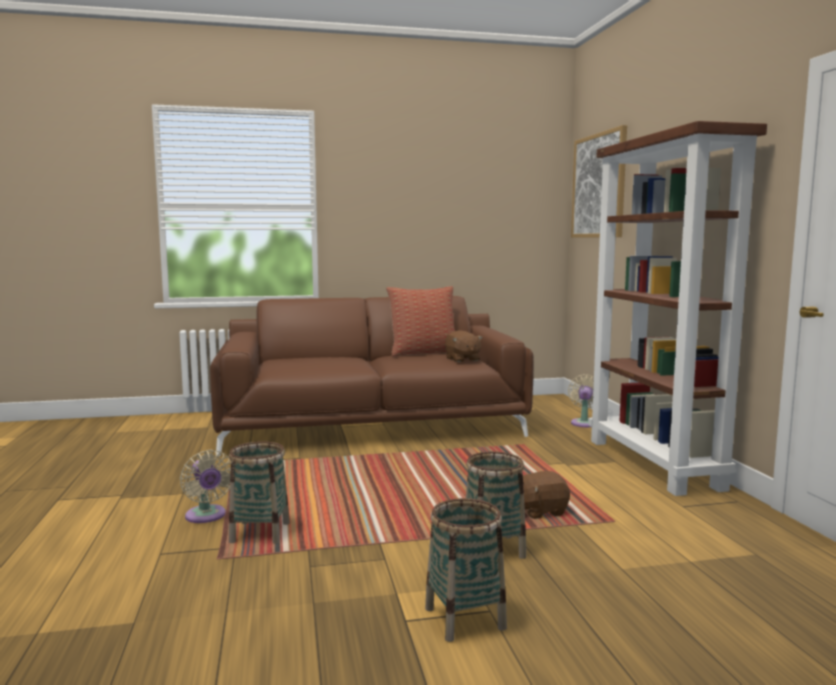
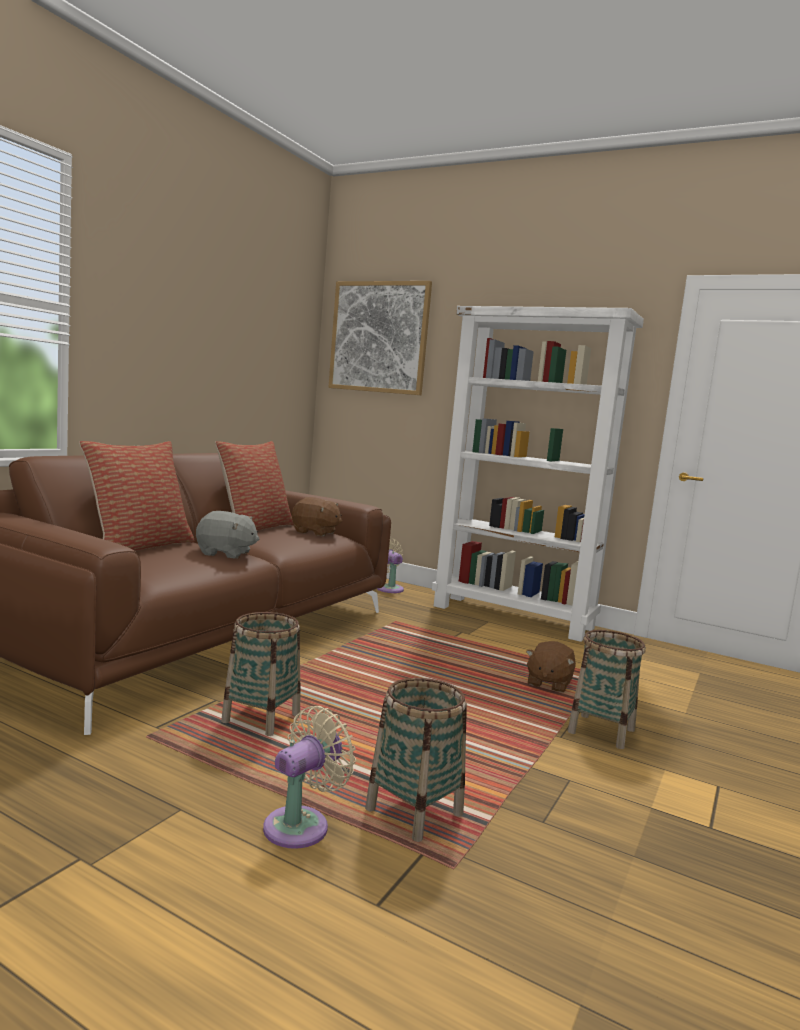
camera: 50 degrees left, 0 degrees up
(206, 516) = (301, 824): beige fan -> beige fan turned 60 degrees counterclockwise
(313, 357) = (139, 546): none -> pillow
(351, 365) = (225, 554): none -> grey plush toy
(465, 618) = (725, 801): basket -> basket (261, 719)
(654, 464) = (514, 617): brown bookcase -> white bookcase

